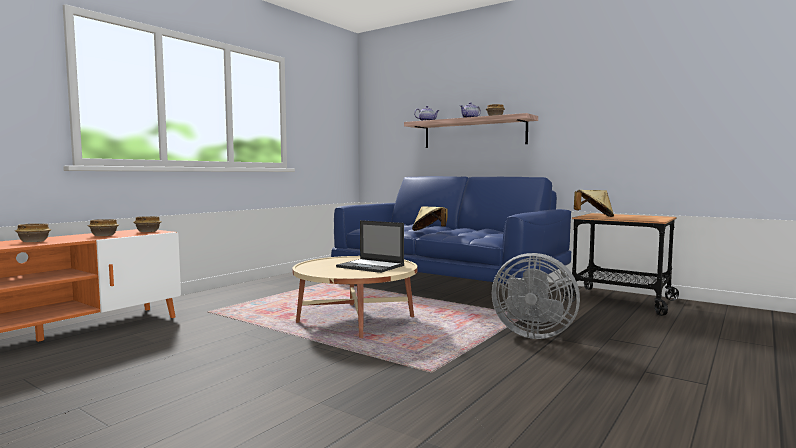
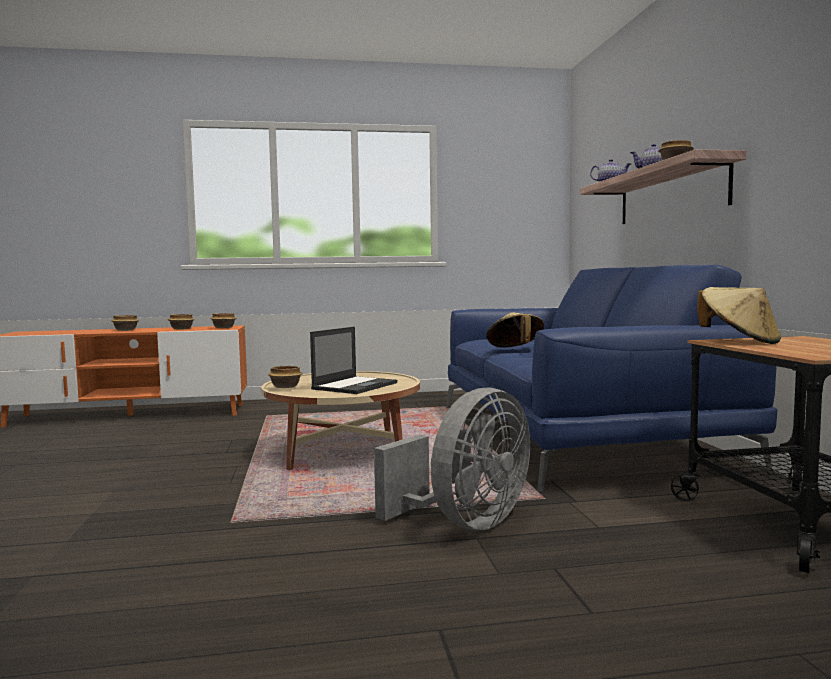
camera: 45 degrees right, 0 degrees up
(333, 273) = (284, 387): none -> bowl
(371, 266) = (355, 386): laptop -> laptop turned 135 degrees counterclockwise
(532, 334) = (466, 523): grey fan -> grey fan turned 120 degrees counterclockwise

